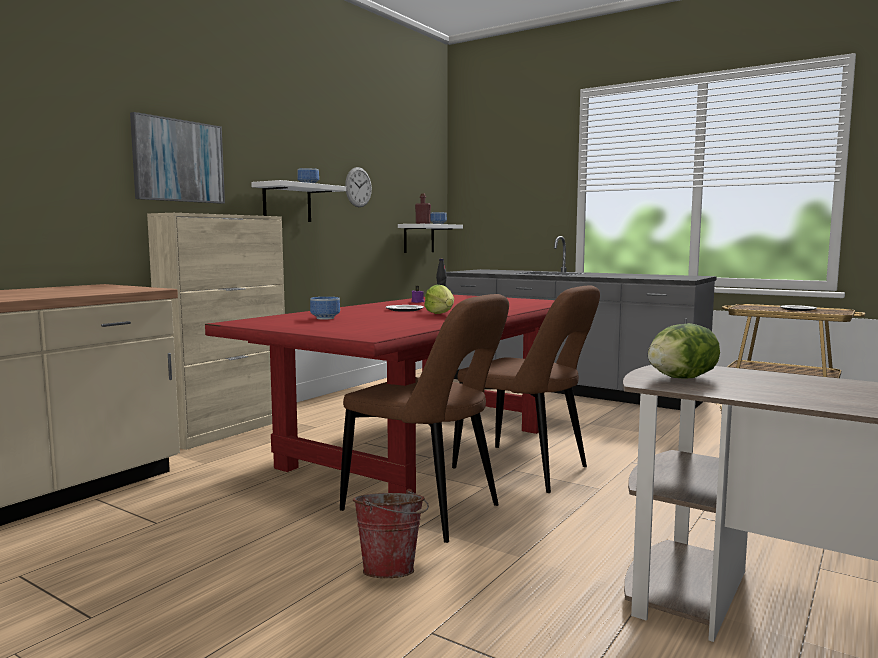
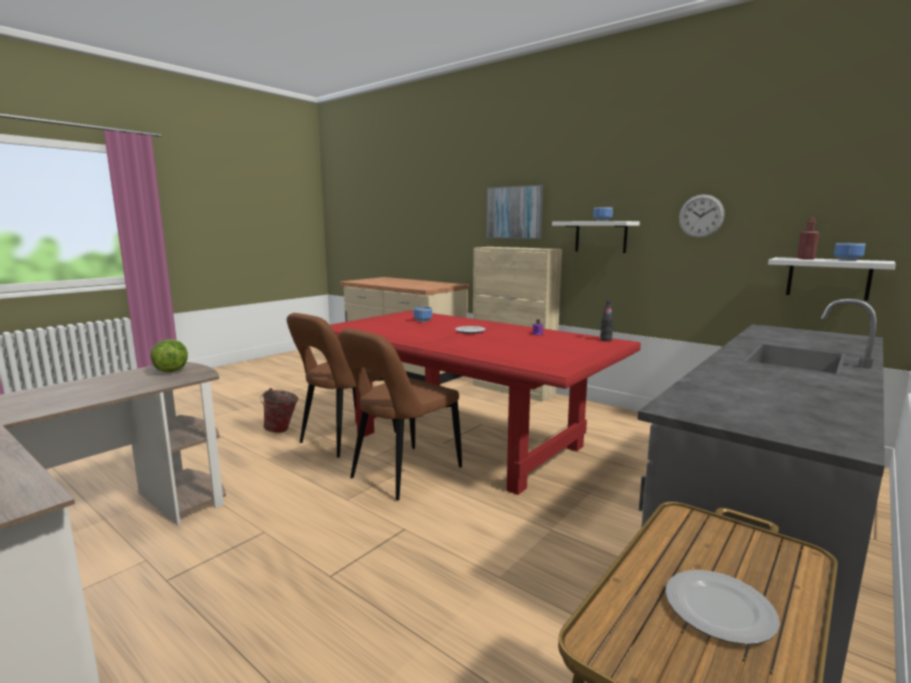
camera: 95 degrees right, 5 degrees up
(440, 314) = (437, 336): lettuce -> none

